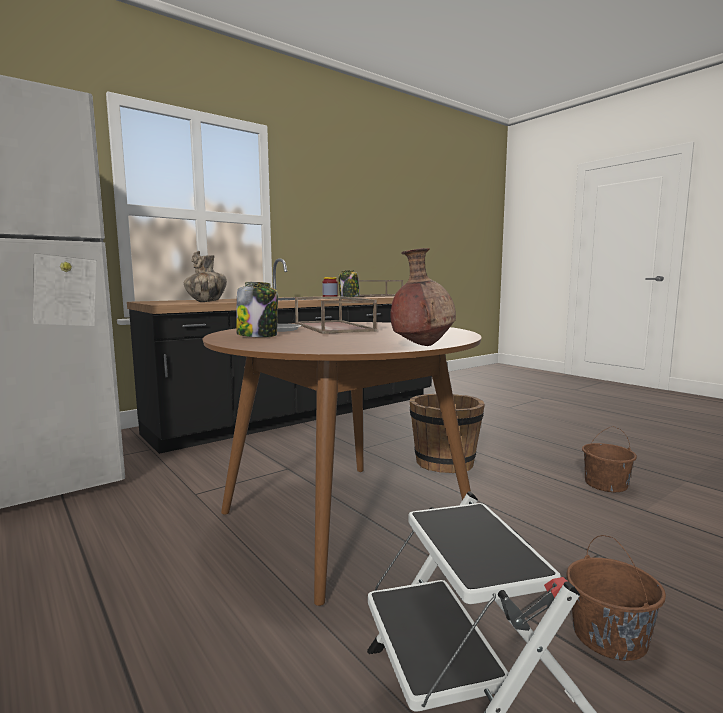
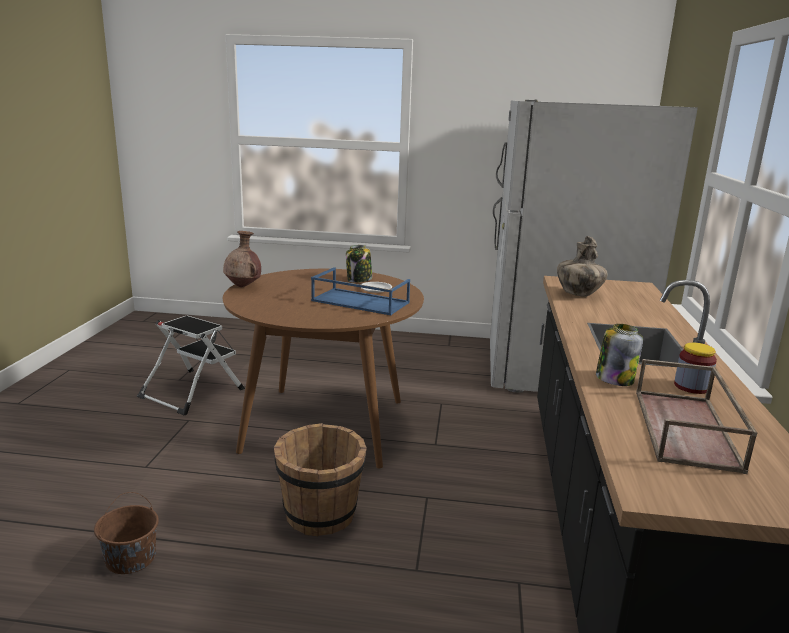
camera: 135 degrees right, 10 degrees up
(334, 327) = (359, 302): brown tray -> blue tray
(609, 637) = (143, 425): brown bucket -> none

